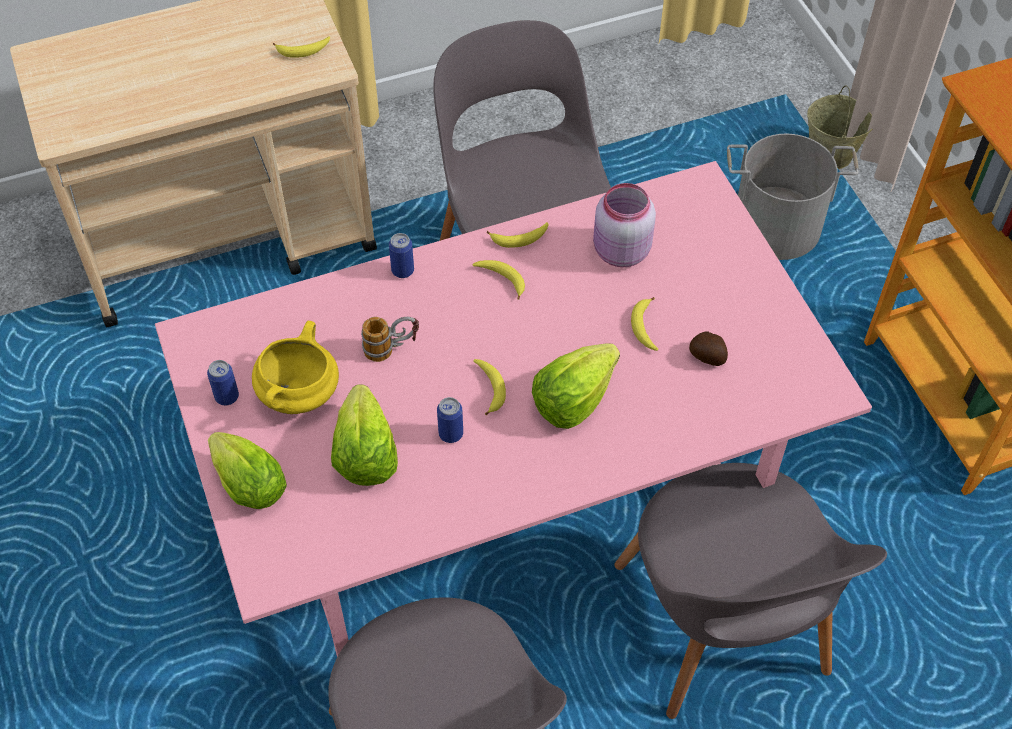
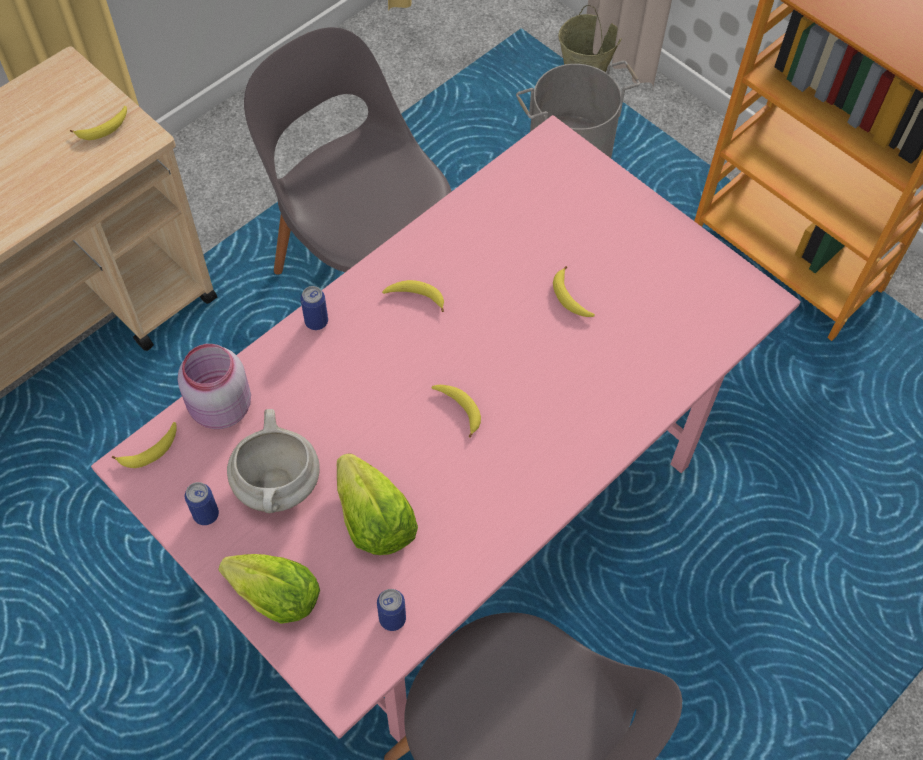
camera: 25 degrees left, 5 degrees up
(299, 395) = (278, 485): yellow cooking pot -> white cooking pot
(391, 349) = (345, 404): mug -> none
(451, 434) = (445, 468): can -> can (392, 619)
(520, 239) = (412, 251): banana -> banana (151, 450)
(573, 400) = (541, 392): lettuce -> none
(619, 252) = (511, 232): pink jar -> pink jar (220, 409)
(708, 357) = (640, 306): potato -> none
(722, 628) = (692, 537): grey chair -> none

